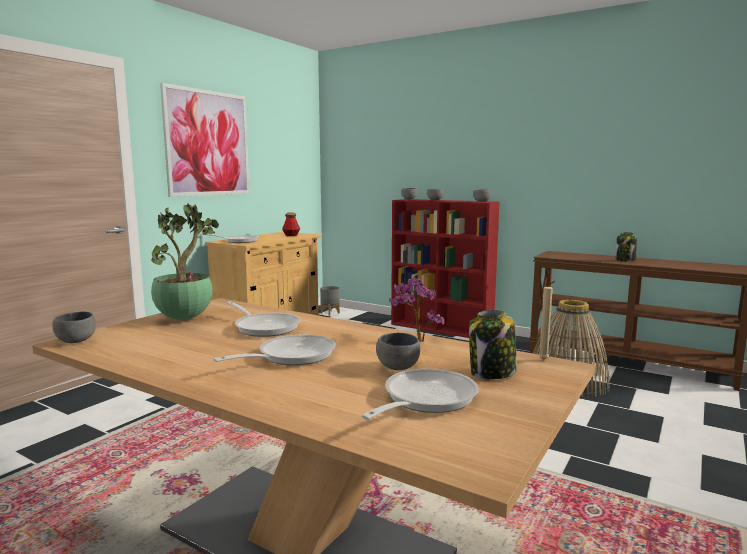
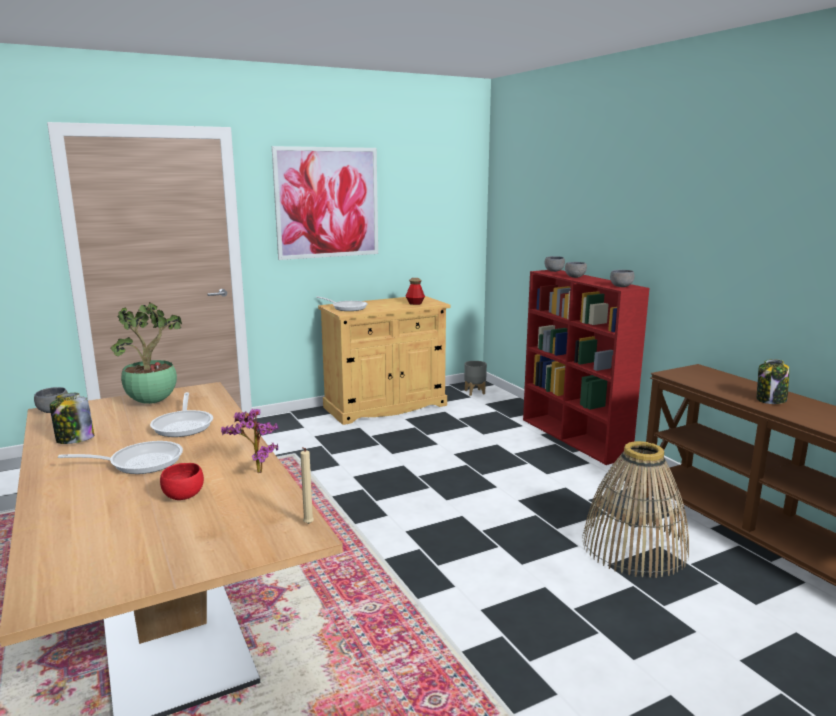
camera: 30 degrees right, 5 degrees up
(399, 368) = (183, 497): grey bowl -> red bowl
(424, 399) = (133, 534): frying pan -> none
(492, 373) = (235, 525): jar -> jar (74, 439)

